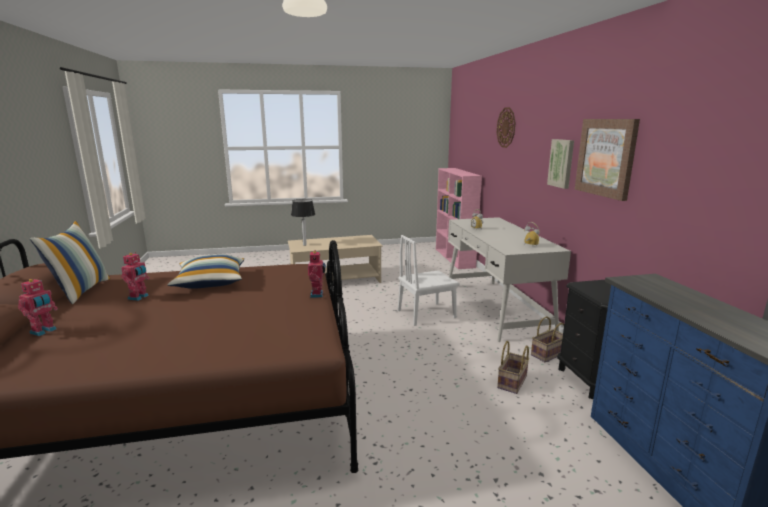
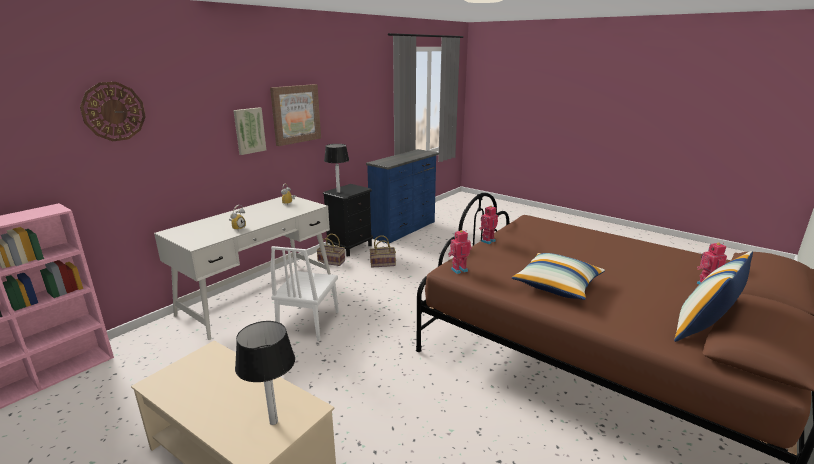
camera: 130 degrees left, 5 degrees up
(139, 297) = (631, 292): toy robot -> toy robot (458, 269)
(426, 314) = (308, 323): white chair -> white chair turned 75 degrees clockwise
(598, 284) = (338, 192): none -> table lamp

